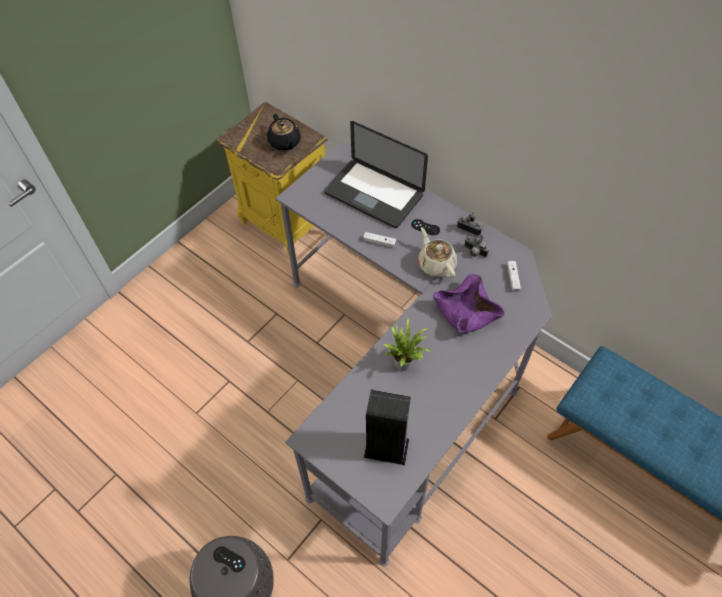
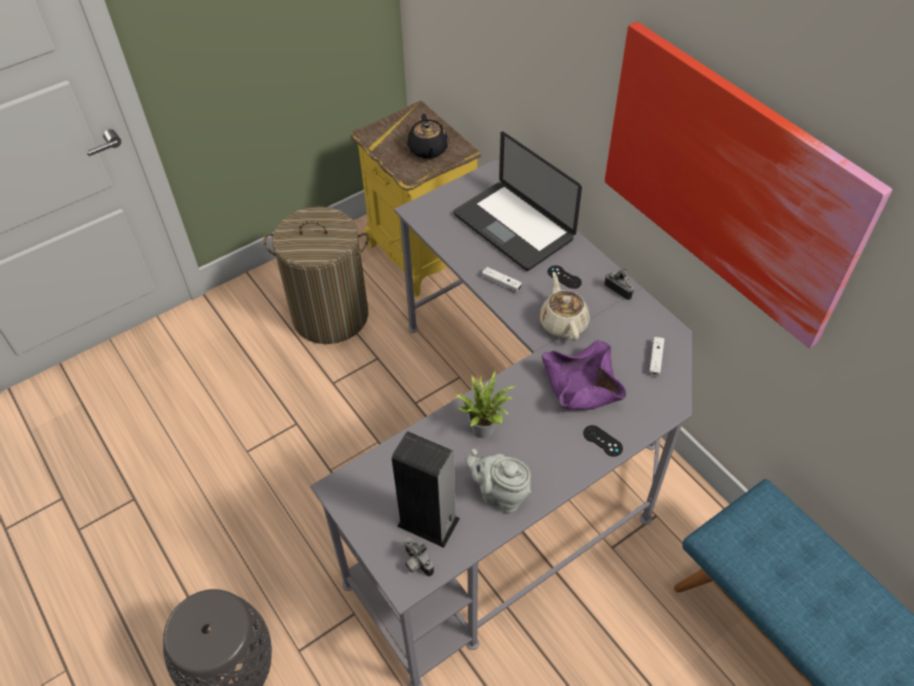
camera: 15 degrees right, 5 degrees down
(228, 287) = (330, 315): none -> laundry basket
(229, 559) = (216, 616): black game controller -> black game controller (602, 441)
(433, 412) = (500, 495): none -> grey teapot
(474, 252) = (616, 318): camera -> camera (416, 563)
(557, 137) = (728, 181): none -> picture

